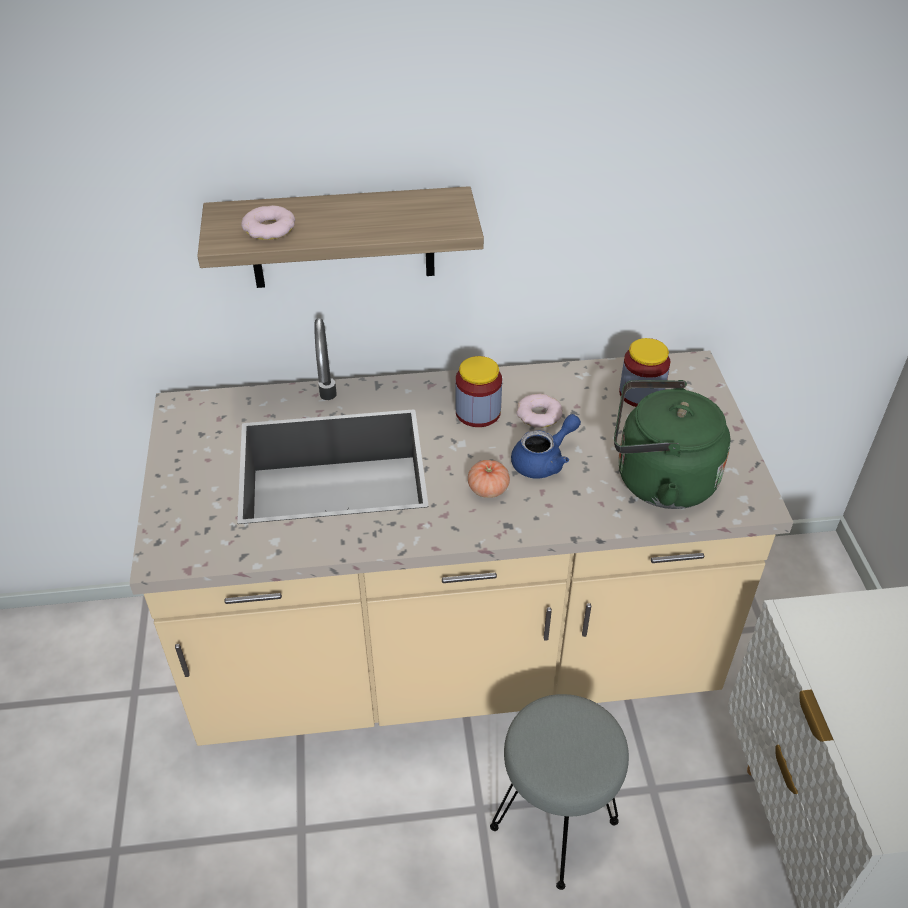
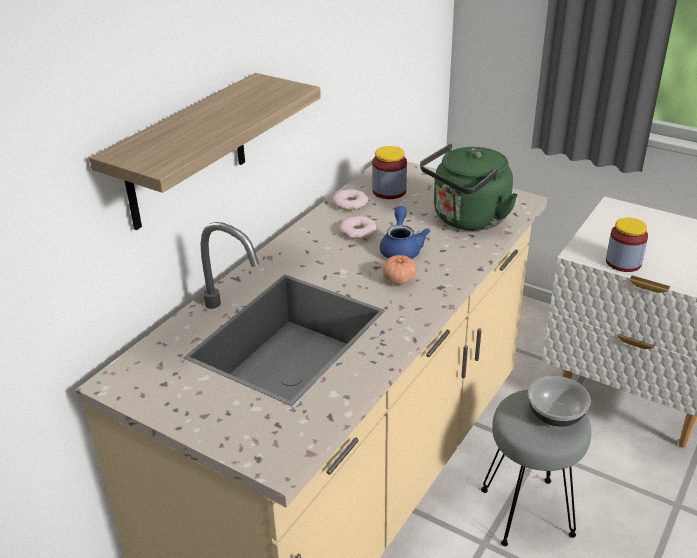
camera: 50 degrees left, 10 degrees down
(269, 228) = (178, 144): donut -> donut (350, 203)
(478, 412) = (323, 252): jar -> jar (623, 262)
(582, 752) = (555, 415): none -> bowl

